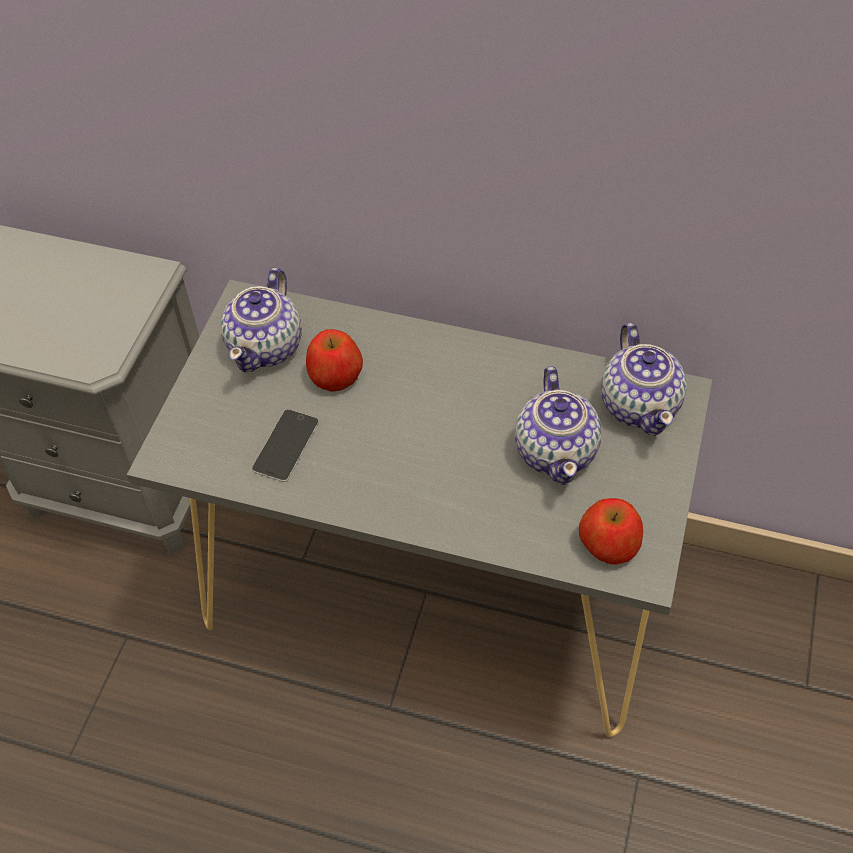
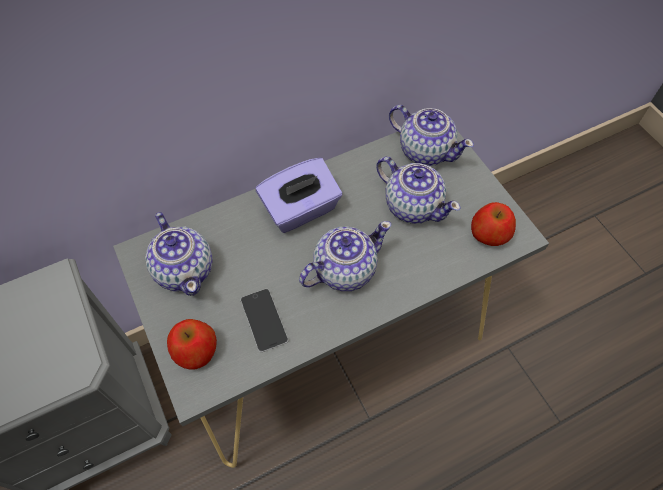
camera: 45 degrees left, 5 degrees up
(335, 375) = (247, 255): apple -> apple (195, 350)
(410, 459) = (343, 270): none -> teapot
(433, 370) = (301, 210): none -> purple tissue box

